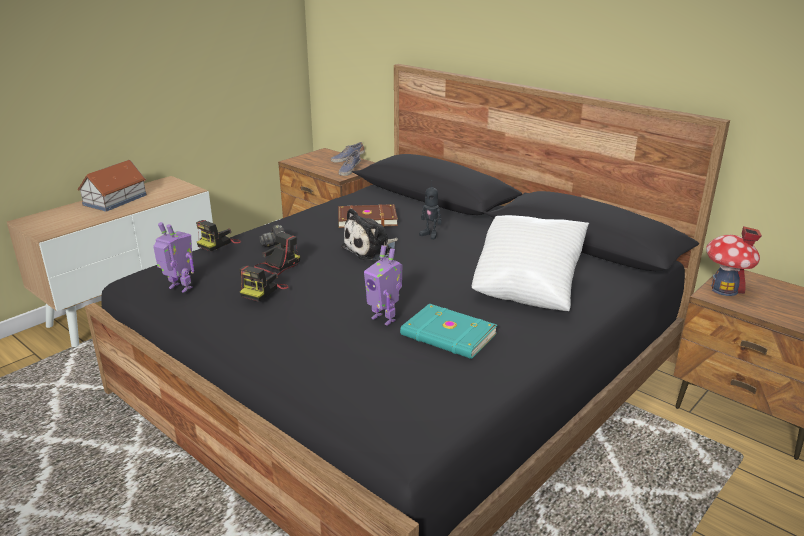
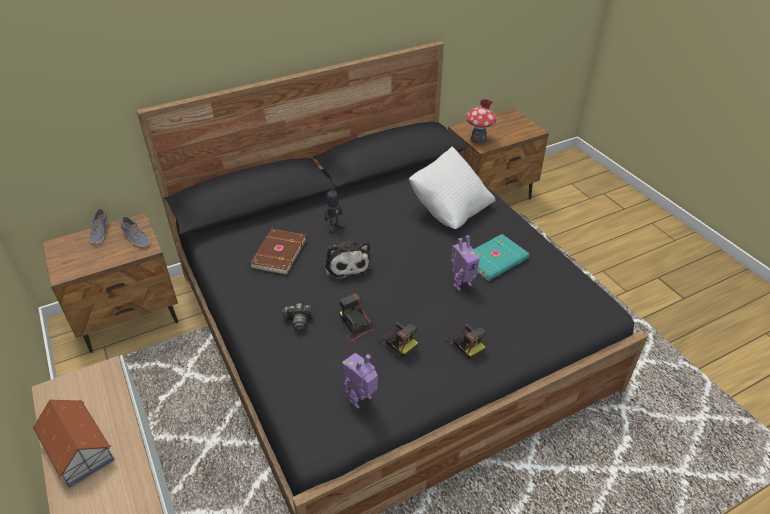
camera: 70 degrees left, 15 degrees up
(219, 243) = (269, 363): camera -> camera (465, 343)

